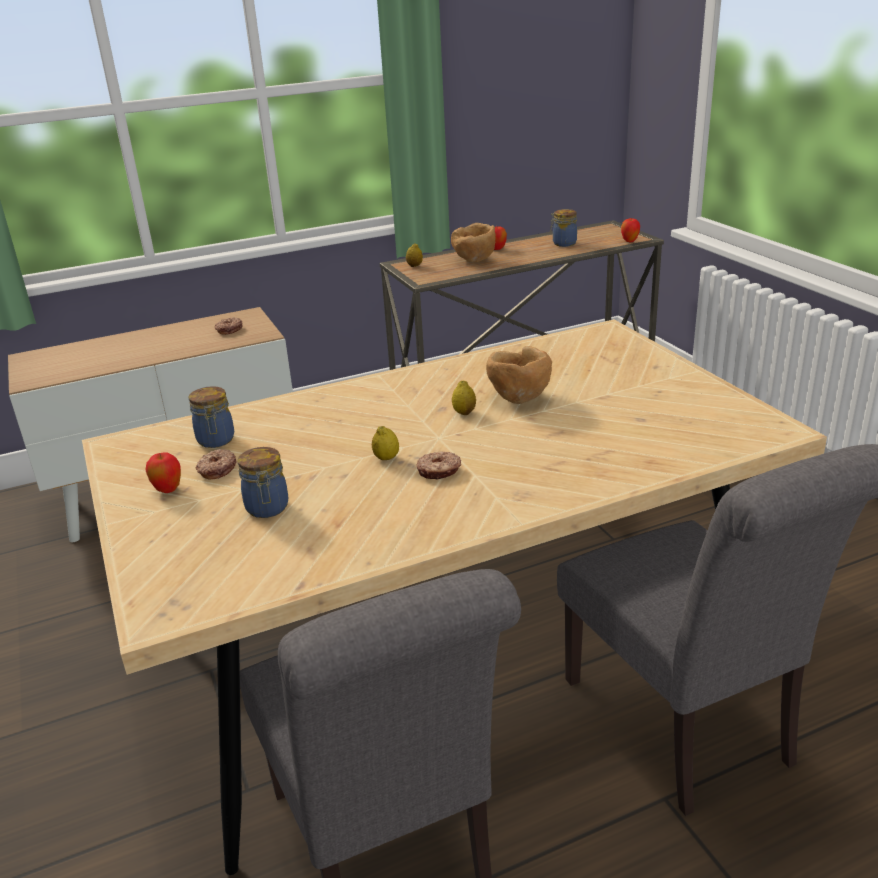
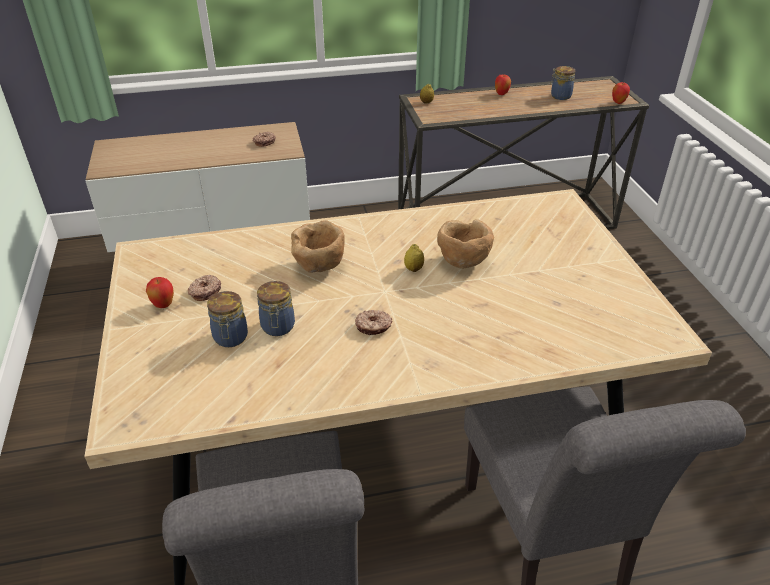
camera: 10 degrees right, 10 degrees up
(216, 441) = (213, 262): jar -> jar (278, 327)
(386, 458) = (337, 305): lemon -> none
(474, 261) = (478, 105): brown bowl -> brown bowl (319, 267)

